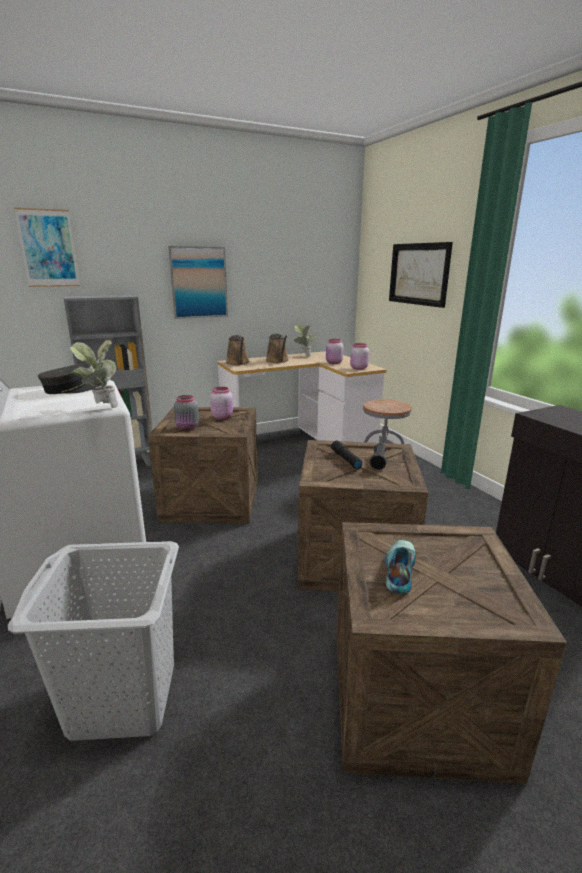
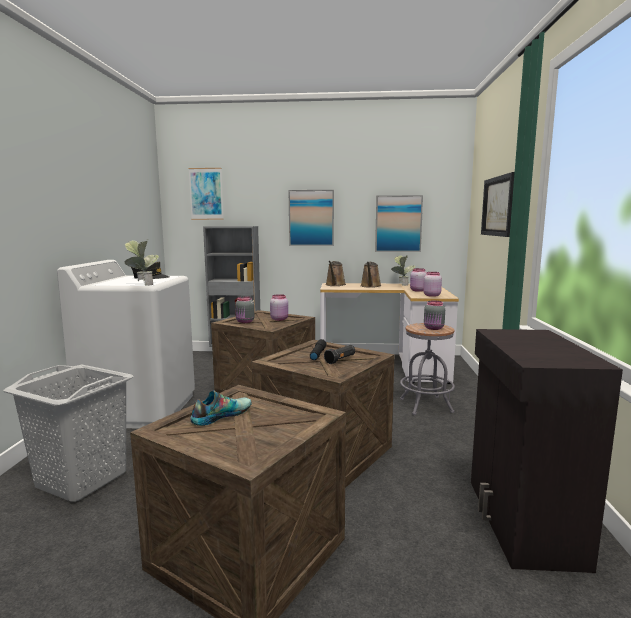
camera: 30 degrees right, 10 degrees down
(293, 288) = (398, 224): none -> picture
(392, 405) = (434, 328): none -> grey jar

